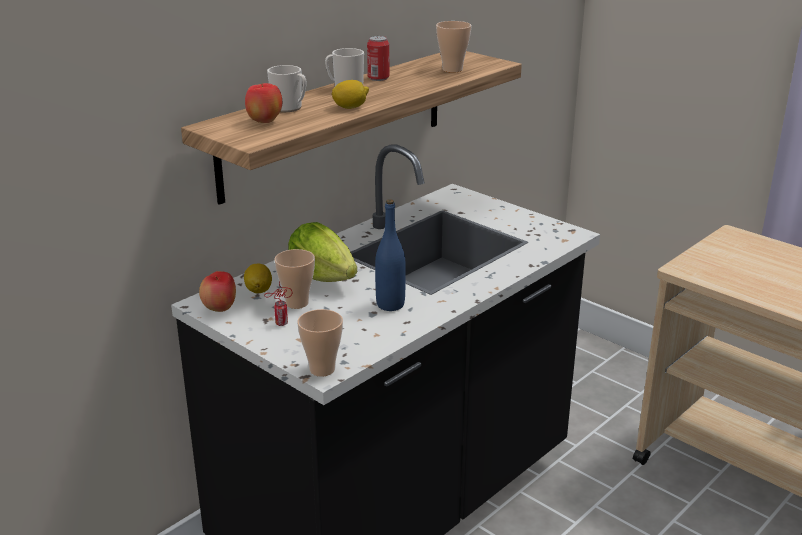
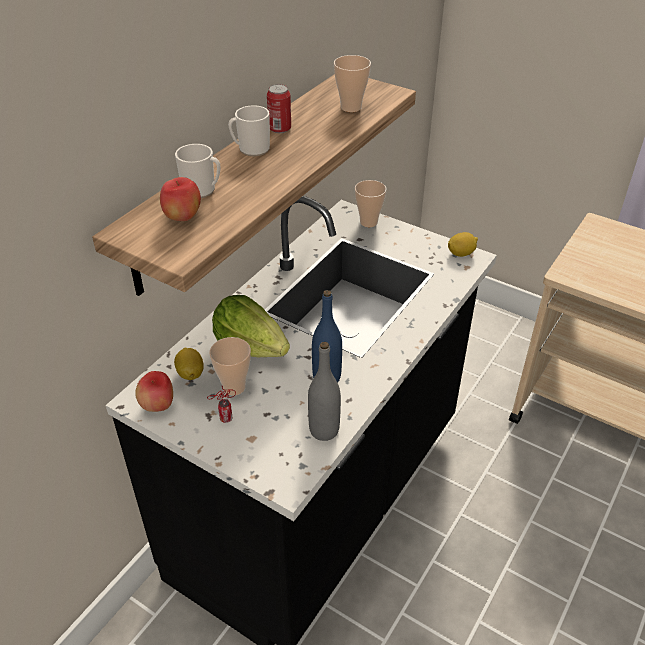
camera: 10 degrees left, 15 degrees up
(322, 369) = (284, 480): cup -> cup (368, 222)
(350, 107) = (267, 183): lemon -> lemon (461, 253)
(374, 340) = (324, 430): none -> grey bottle

